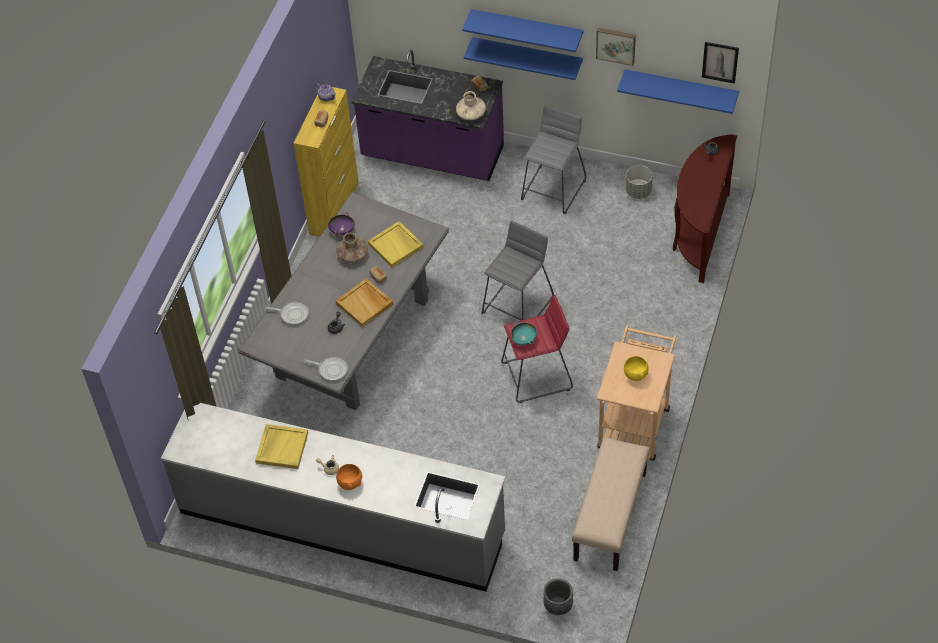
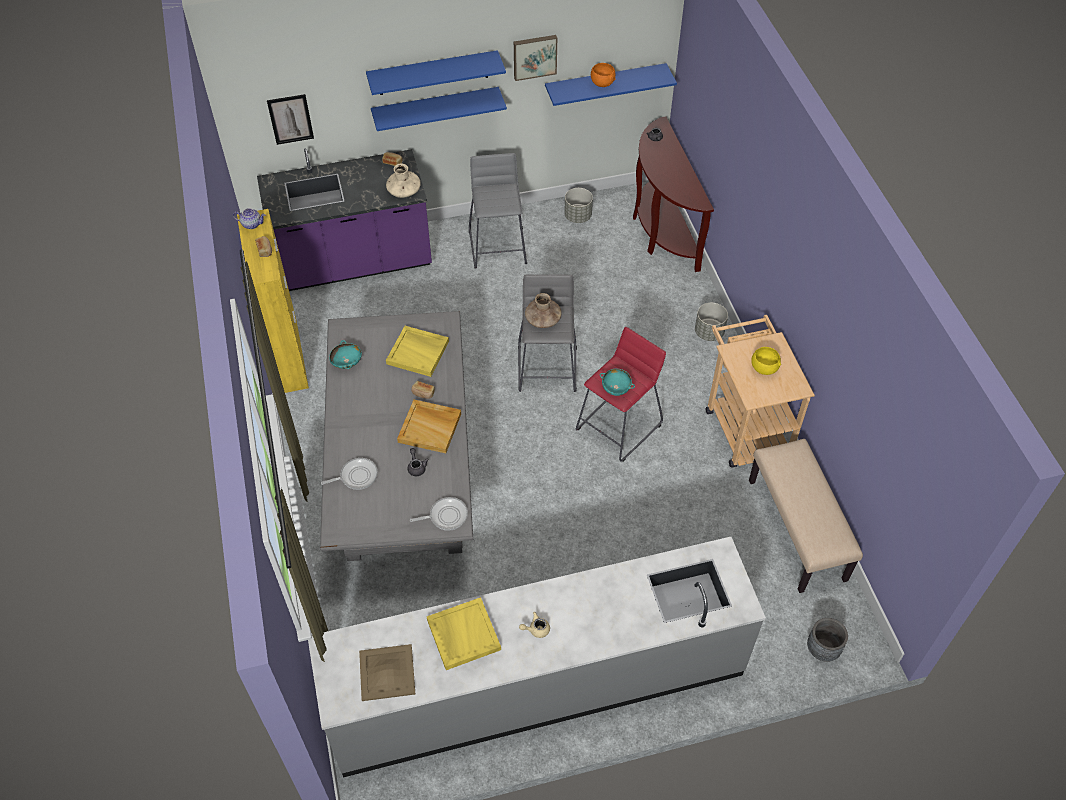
camera: 35 degrees left, 0 degrees up
(220, 446) = (387, 672): none -> beige tray
(342, 230) = (347, 362): purple bowl -> turquoise bowl
(350, 482) = (572, 633): orange bowl -> orange bowl (602, 83)
(353, 255) = (378, 382): brown vase -> brown vase (543, 320)
(668, 336) = (709, 332): none -> grey planter
(720, 62) = (647, 35): picture -> picture (290, 119)

